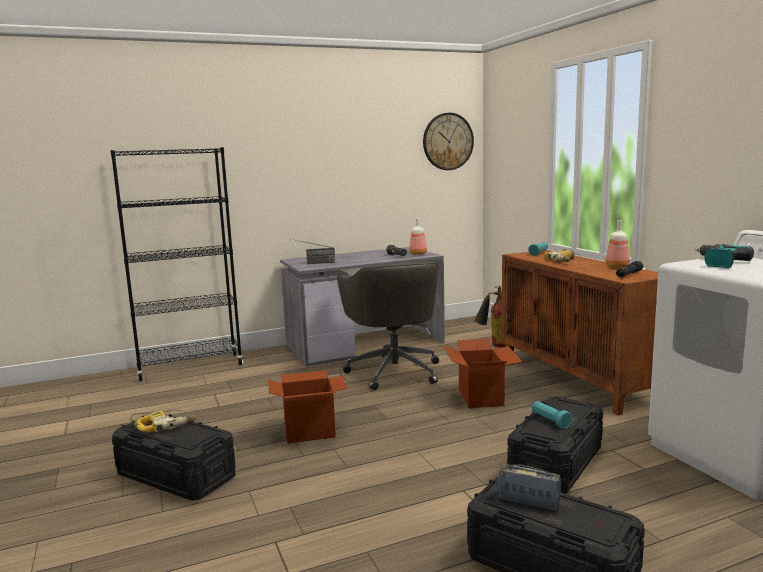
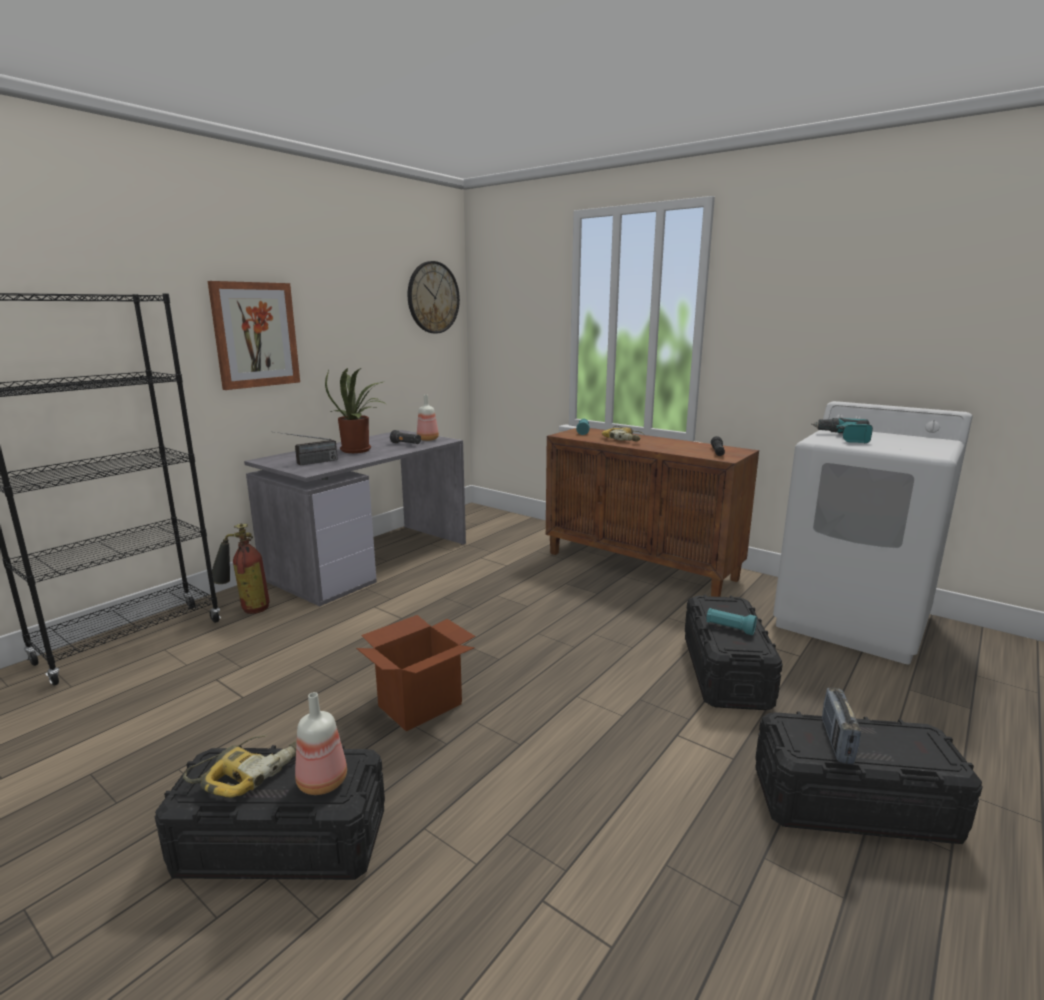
camera: 30 degrees left, 5 degrees up
(295, 172) = (255, 335): none -> picture
(359, 257) = (359, 450): none -> potted plant
(394, 371) = (442, 591): grey office chair -> none
(481, 397) = (573, 606): cardboard box -> none
(493, 344) = (520, 537): fire extinguisher -> fire extinguisher (245, 609)
(528, 502) = (836, 742): radio -> radio turned 75 degrees counterclockwise
(617, 267) = (689, 443): bottle -> bottle (323, 783)

